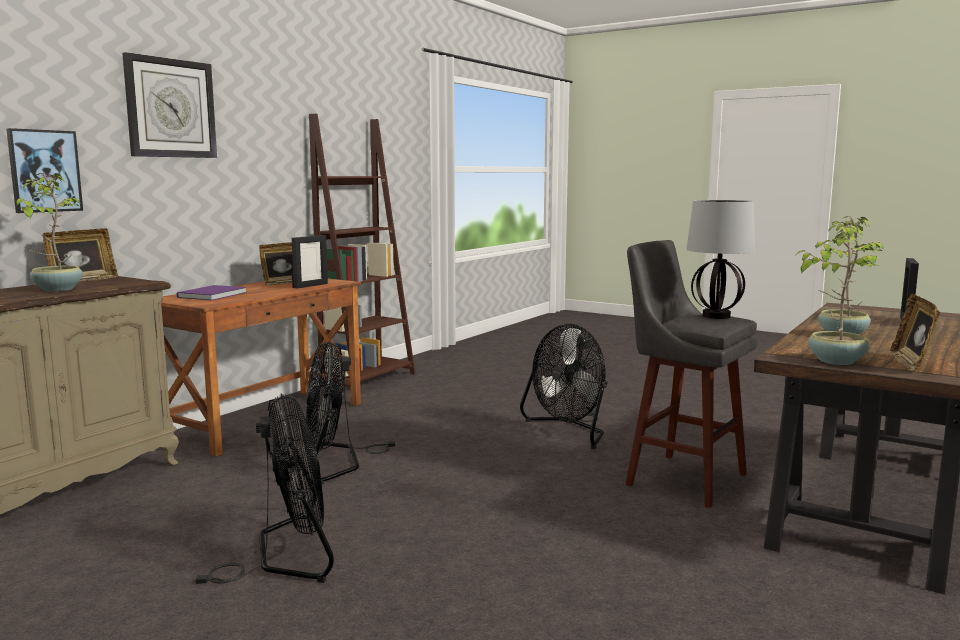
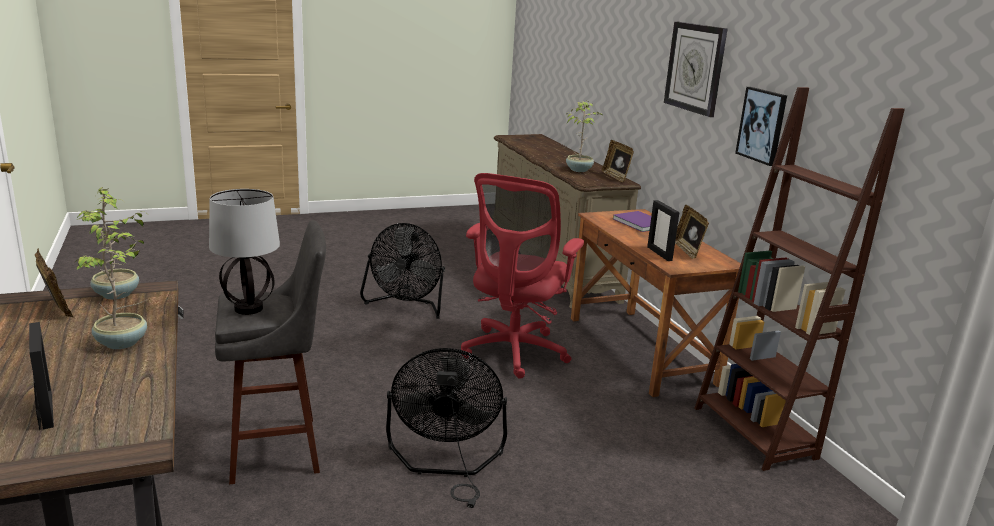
camera: 125 degrees right, 10 degrees up
(44, 171) = (632, 102): picture -> picture (762, 125)
(338, 459) = (515, 348): black fan -> red office chair

